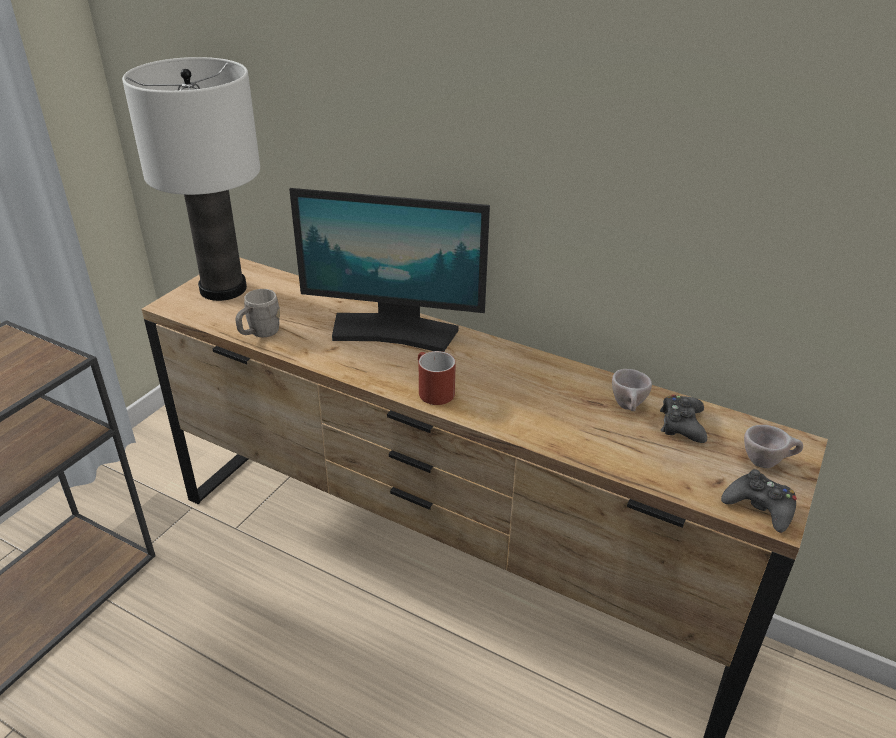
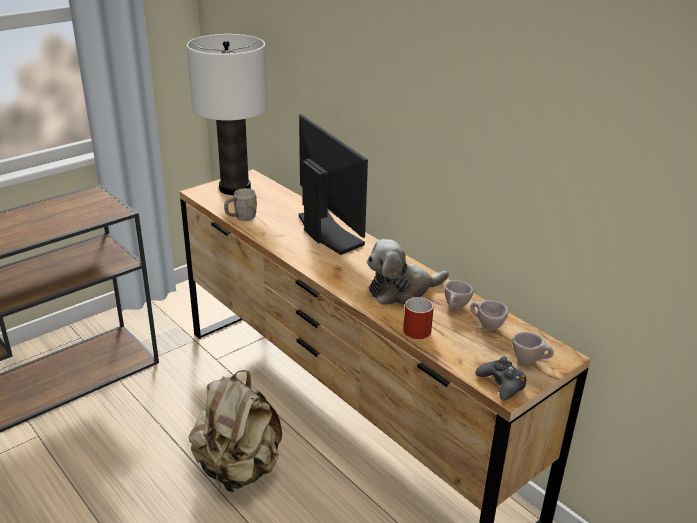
camera: 20 degrees right, 5 degrees down
(342, 685) = (238, 469): none -> beige backpack
(394, 331) = (327, 232): monitor -> monitor turned 150 degrees counterclockwise
(431, 390) = (328, 271): red mug -> red mug (414, 327)
(545, 397) = (402, 290): none -> plush toy
(682, 425) = (486, 326): black game controller -> beige cup

